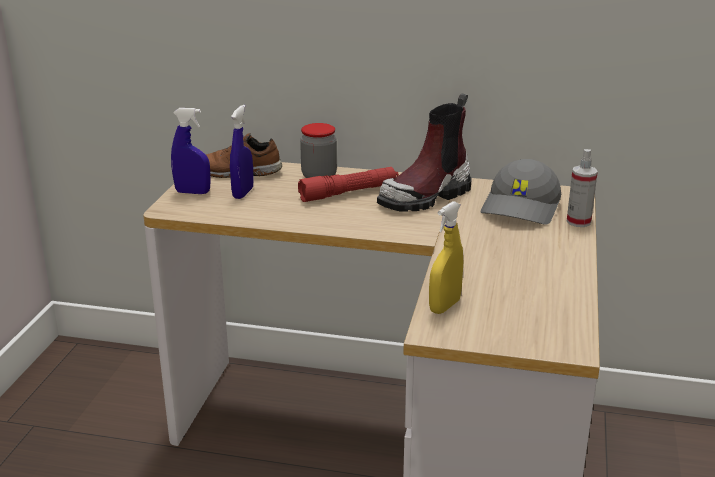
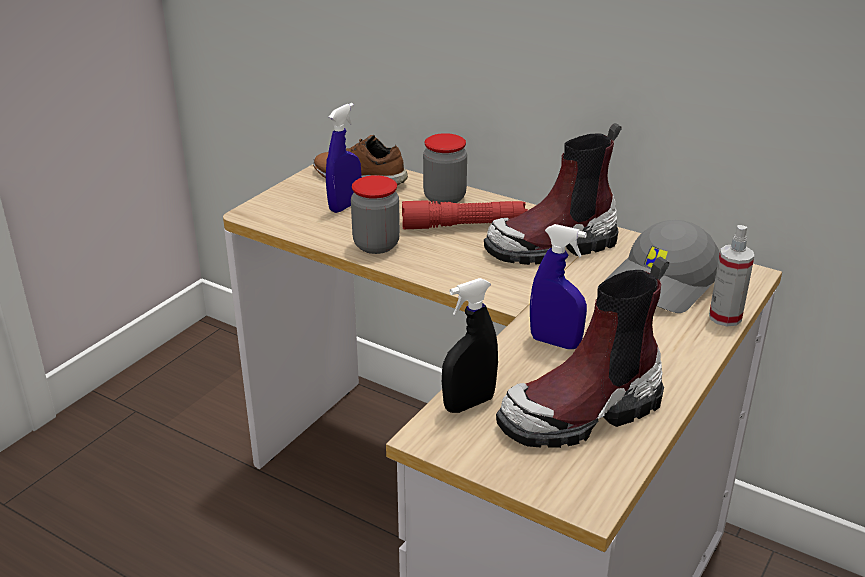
camera: 20 degrees right, 5 degrees up
(193, 192) = (293, 196): blue spray bottle -> blue spray bottle (555, 342)
(291, 216) = (376, 245): none -> jar
(444, 306) = (469, 404): yellow spray bottle -> black spray bottle
(528, 297) = (582, 413): none -> boot

